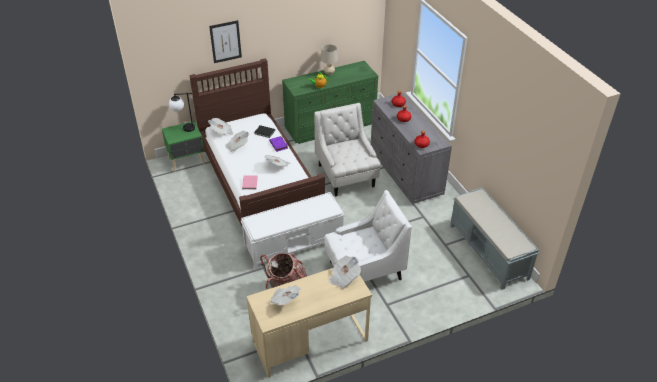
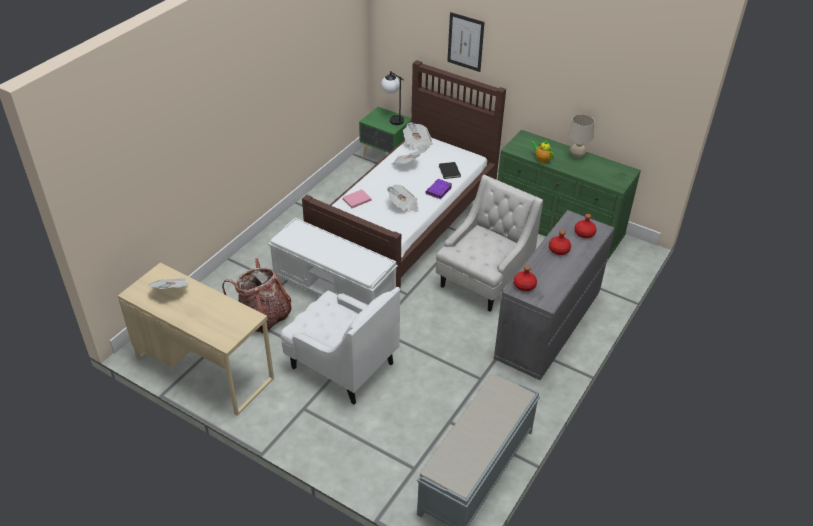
camera: 55 degrees right, 0 degrees up
(343, 277) = (236, 320): newspaper -> none

